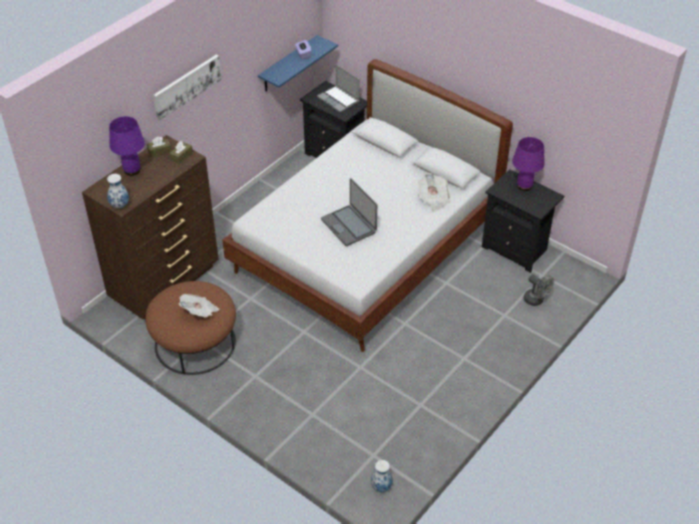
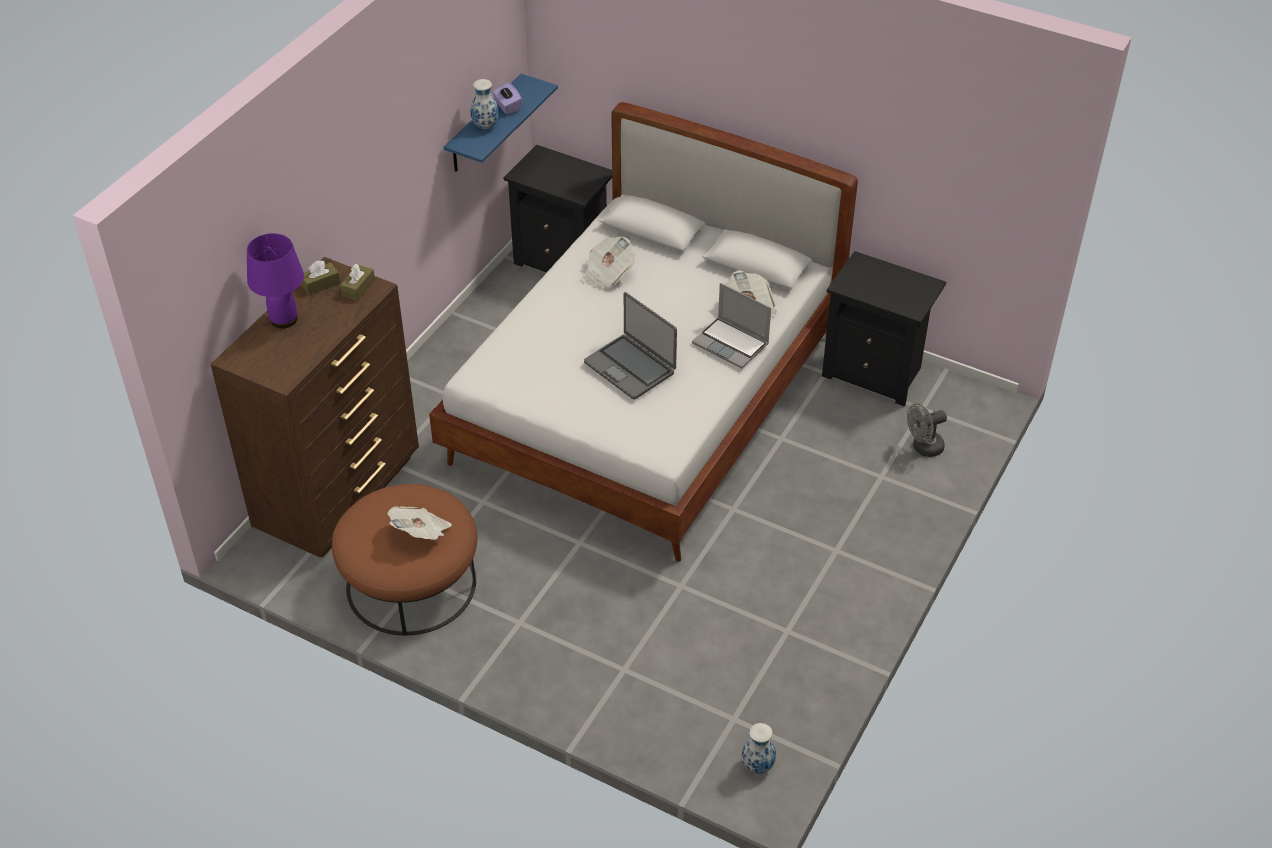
camera: 10 degrees left, 0 degrees up
(120, 206) = (279, 378): vase -> vase (486, 126)
(187, 86) = (348, 175): picture -> none
(339, 100) = (566, 172): laptop -> laptop (732, 344)
(349, 166) = (607, 274): none -> newspaper
(524, 186) = (883, 274): purple table lamp -> none
(536, 301) = (923, 448): grey fan -> grey fan turned 120 degrees clockwise

